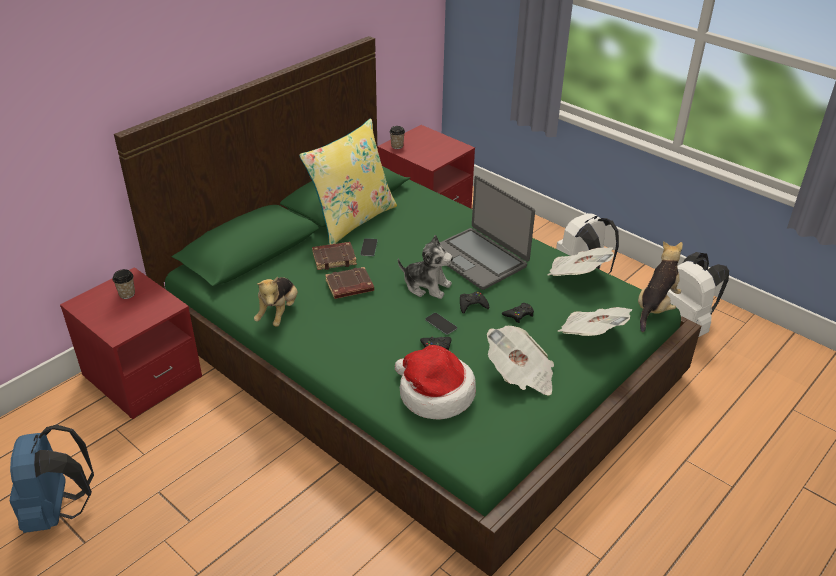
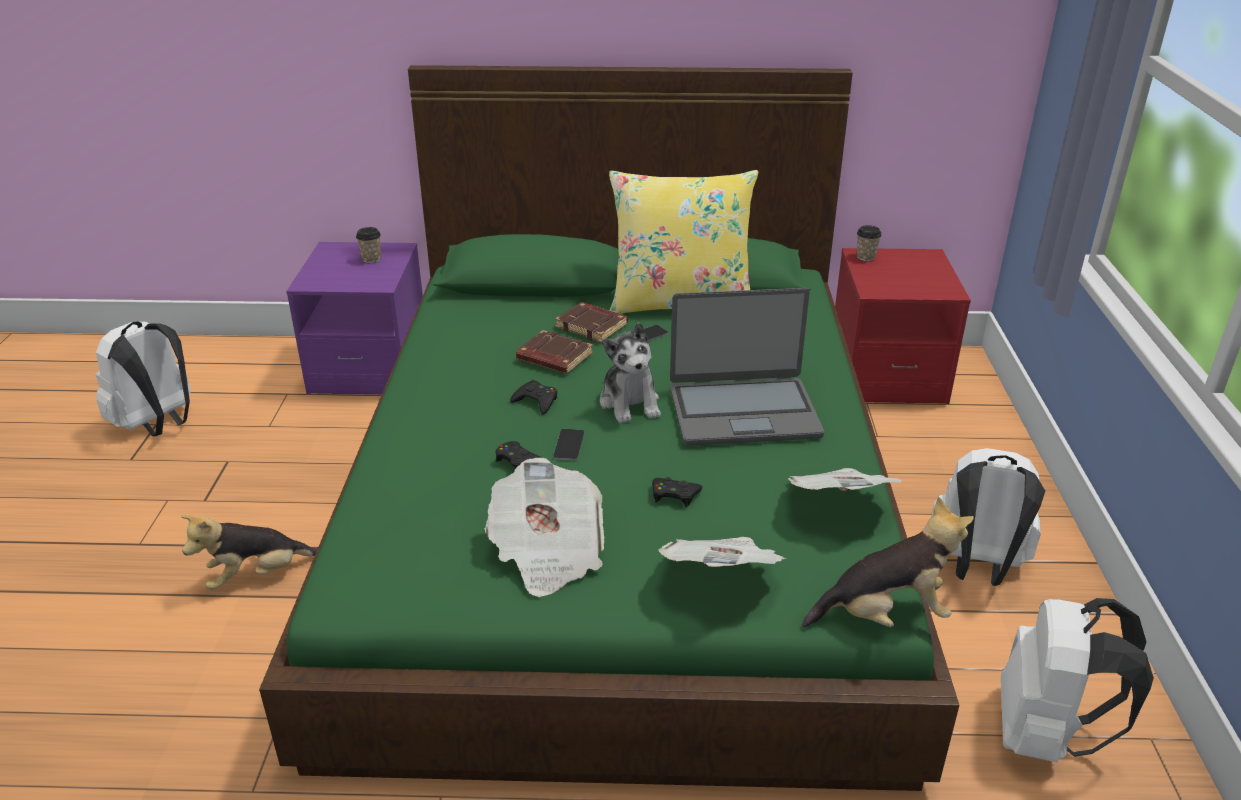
camera: 50 degrees right, 5 degrees down
(58, 510) = (158, 424): blue backpack -> white backpack
(142, 376) = (370, 367): red nightstand -> purple nightstand
(279, 313) = (451, 342): plush toy -> plush toy (257, 575)
(434, 394) = (425, 500): hat -> none
(472, 305) = (641, 450): black game controller -> black game controller (536, 401)
(478, 259) = (743, 412): laptop -> laptop turned 105 degrees counterclockwise

